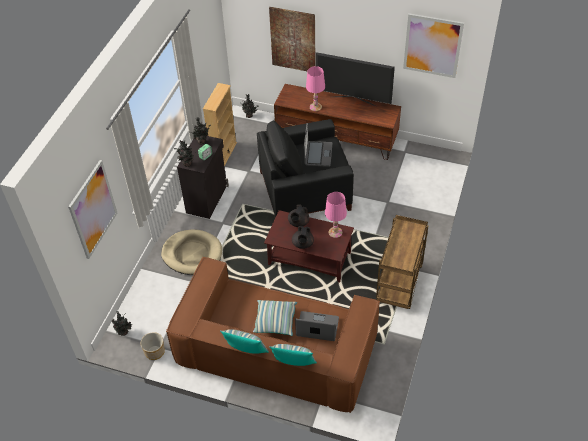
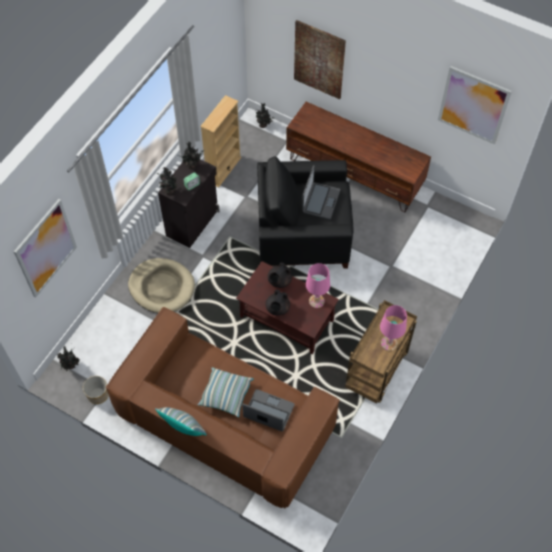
camera: 10 degrees right, 10 degrees up
(294, 364) = (229, 454): pillow -> none
(315, 107) = (333, 139): pink table lamp -> pink table lamp (389, 343)
(353, 101) = (378, 139): television -> none

